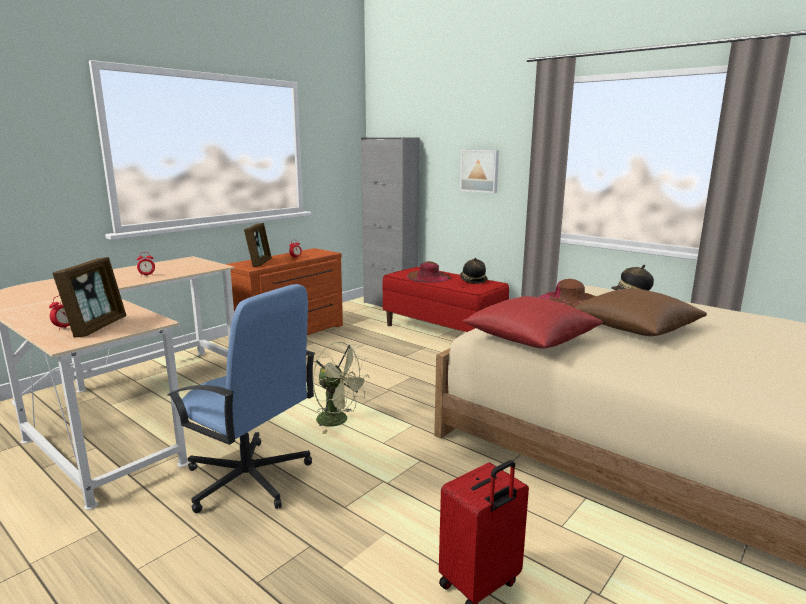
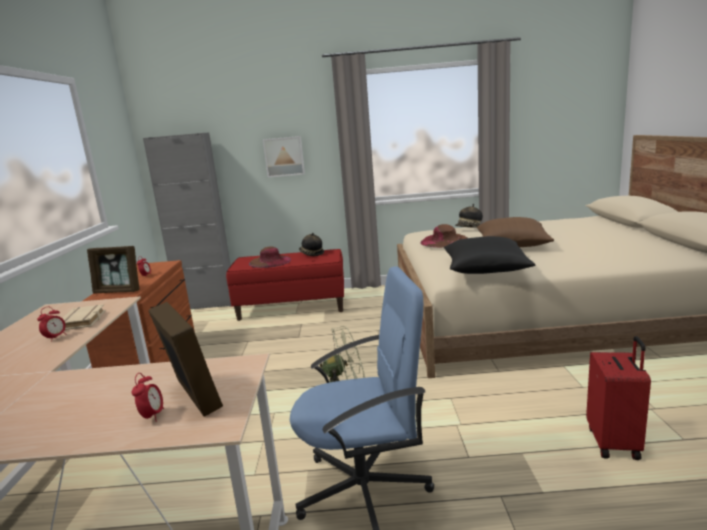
camera: 40 degrees left, 0 degrees up
(177, 271) = (83, 321): none -> beige book
(259, 263) = (118, 291): picture frame -> picture frame turned 135 degrees clockwise
(531, 339) = (485, 269): red pillow -> black pillow

